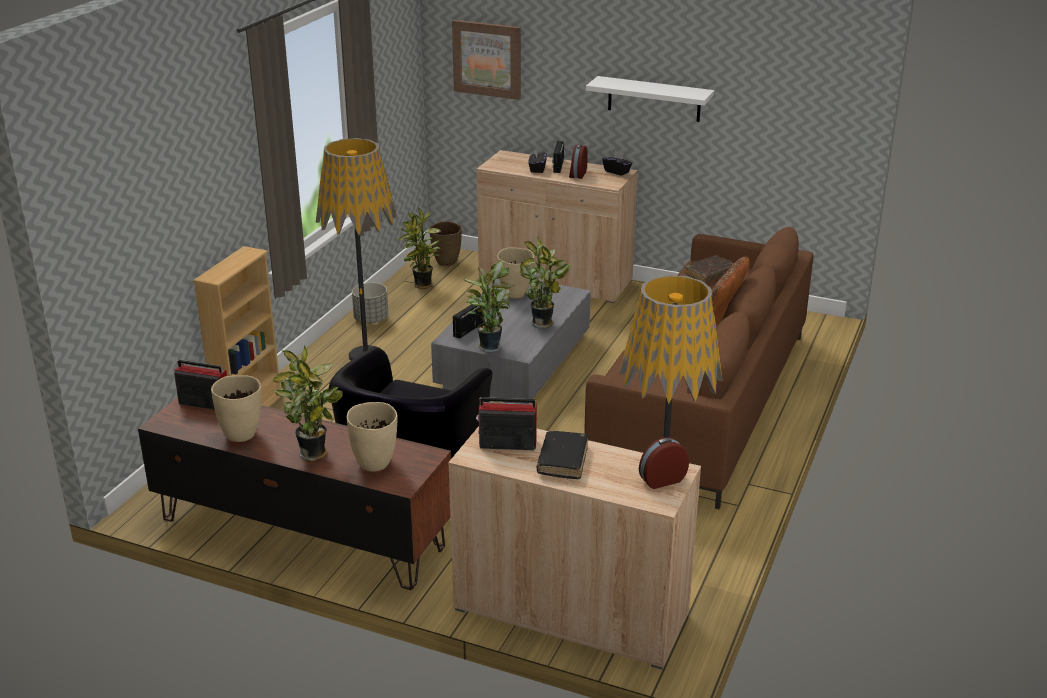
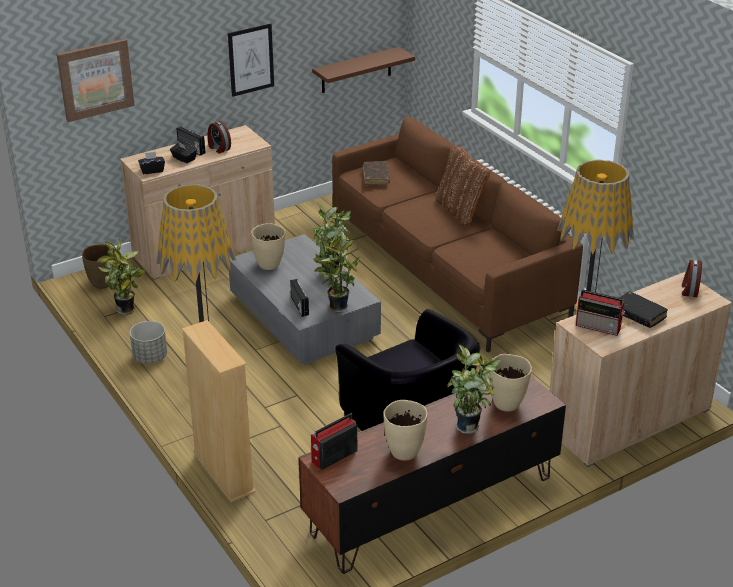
camera: 55 degrees left, 5 degrees up
(506, 444) = (599, 327): radio -> radio turned 105 degrees counterclockwise
(617, 171) = (237, 133): black tissue box -> black tissue box (152, 170)
(654, 99) = (251, 59): white shelf -> picture
(787, 161) = (356, 70): none -> brown shelf

